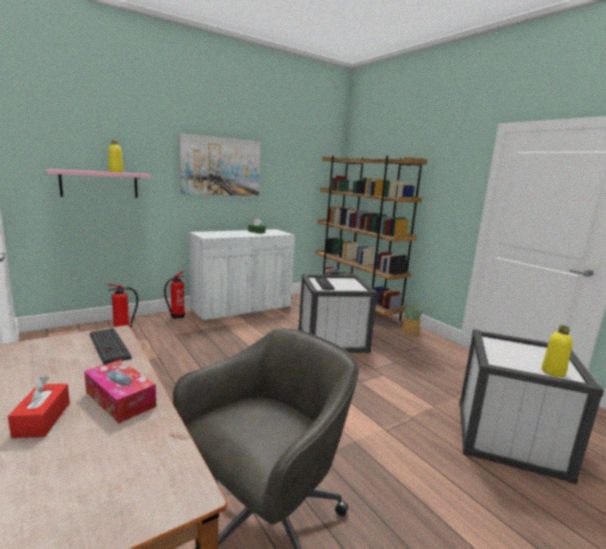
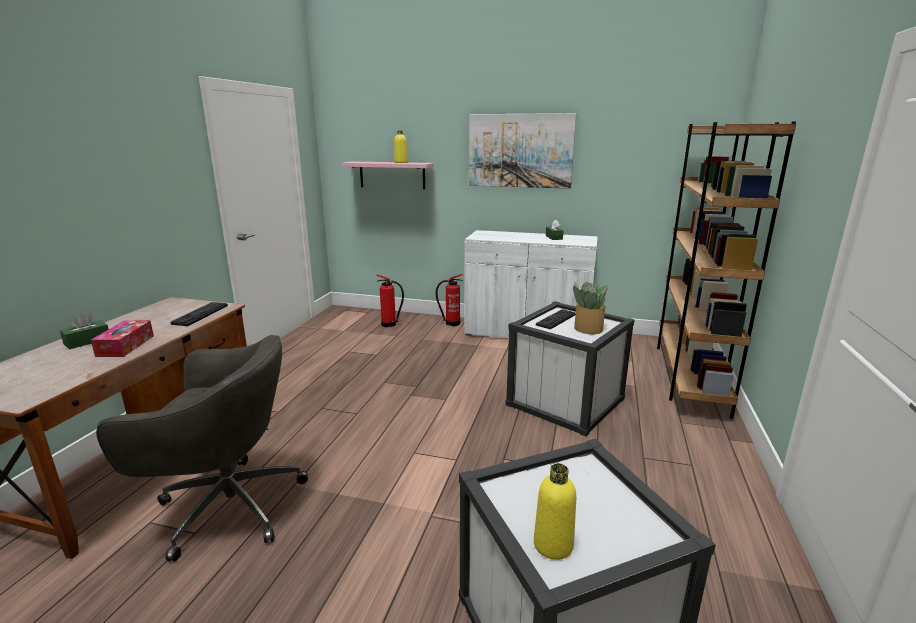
camera: 50 degrees right, 5 degrees up
(42, 419) = (87, 341): red tissue box -> green tissue box
(409, 331) = (714, 438): potted plant -> potted plant (587, 329)

